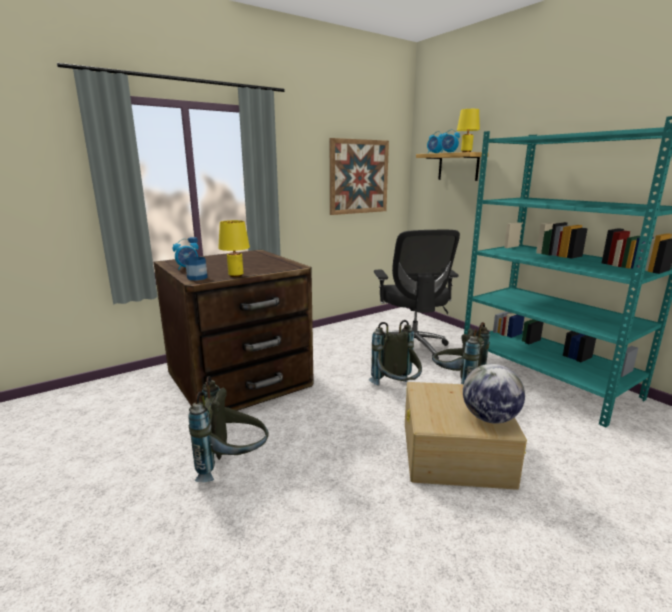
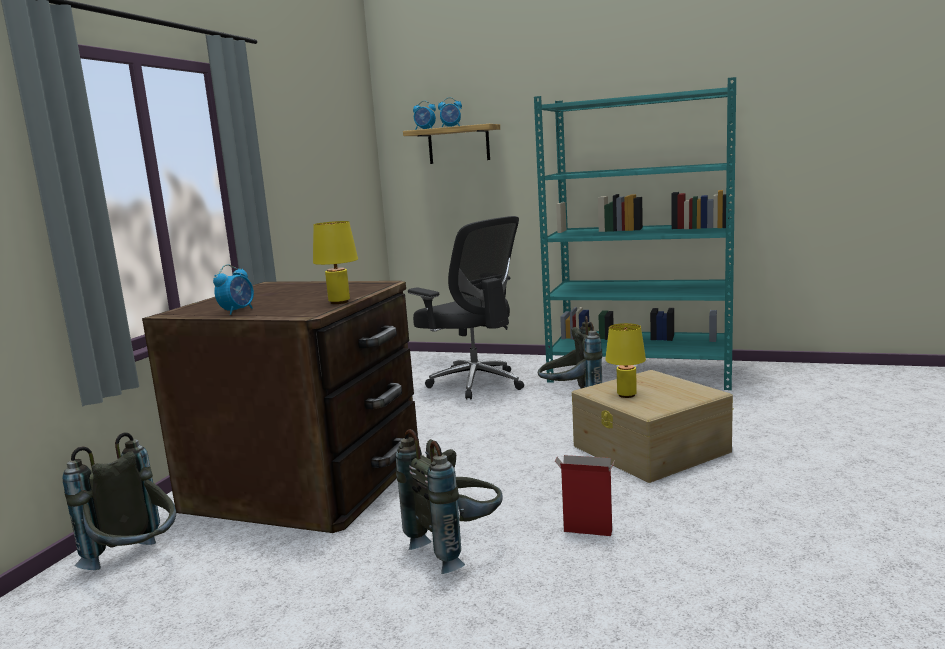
camera: 35 degrees left, 5 degrees down
(197, 278) = (294, 313): bottle -> none
(313, 498) = (586, 531): none -> cardboard box
(359, 177) = (333, 166): picture -> none
(396, 389) = (521, 424): grey backpack -> grey backpack (137, 564)
(466, 152) = (478, 124): yellow table lamp -> yellow table lamp (626, 395)
(489, 418) = (686, 390): globe -> none

